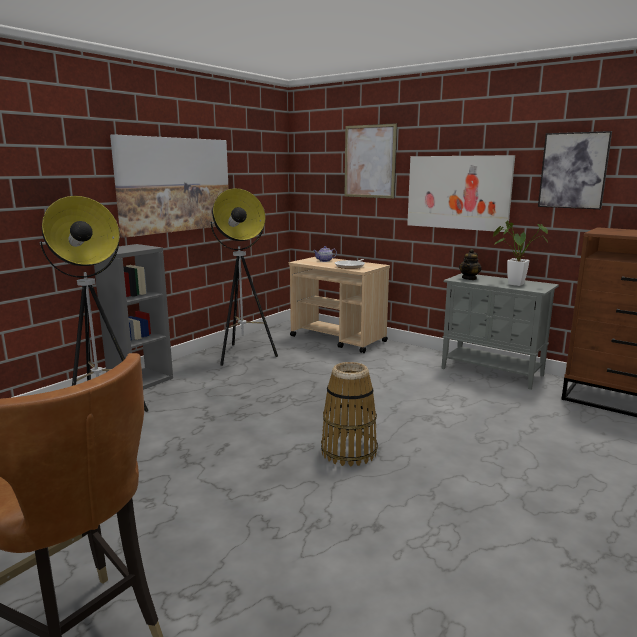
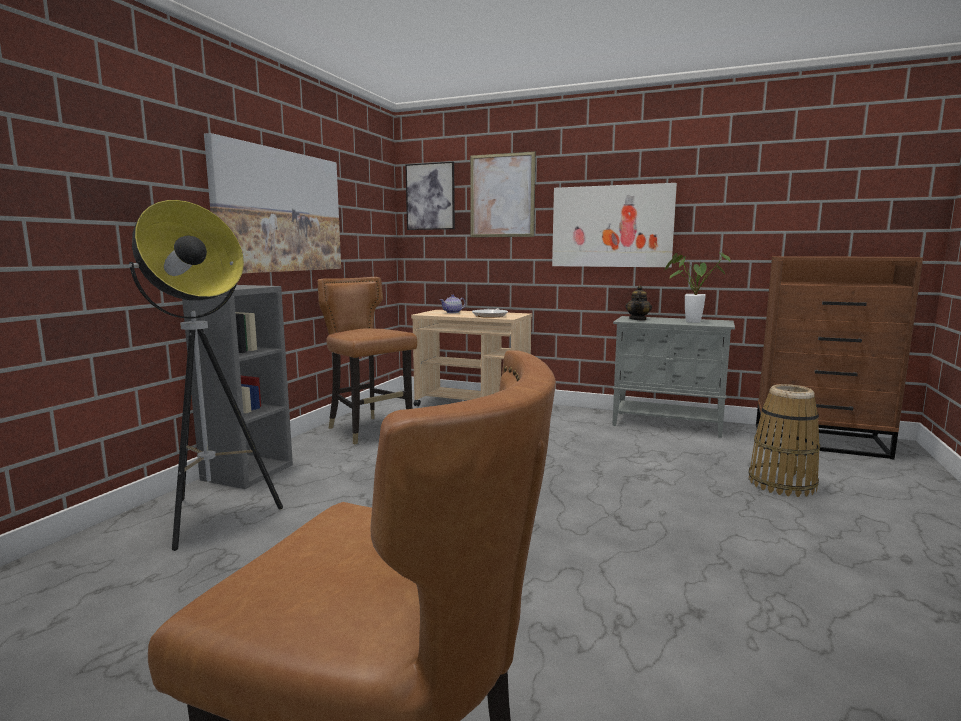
camera: 15 degrees left, 5 degrees down
(243, 354) = (369, 430): floor lamp -> brown chair
(348, 451) = (585, 525): basket -> basket (781, 484)
(573, 170) = (742, 197): picture -> picture (430, 196)

